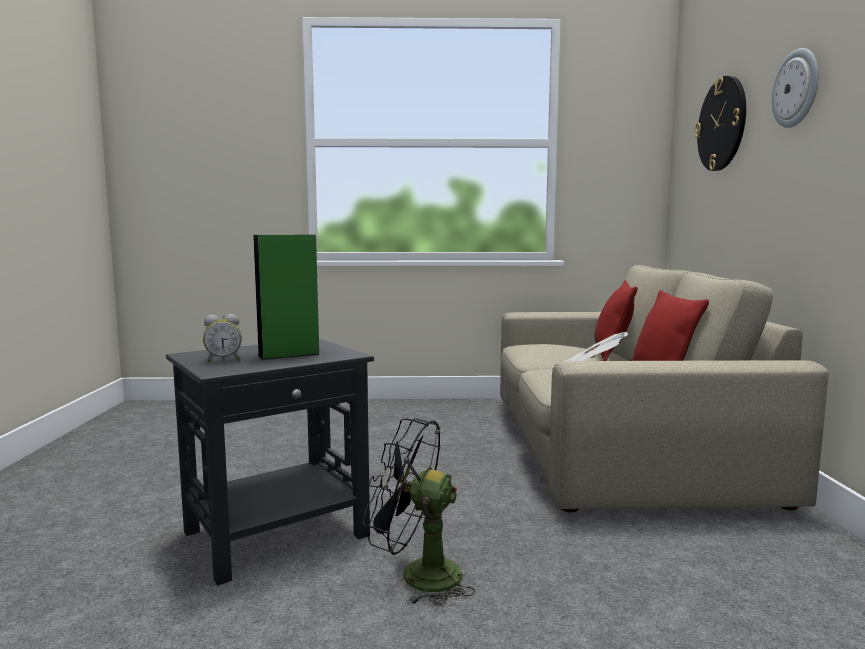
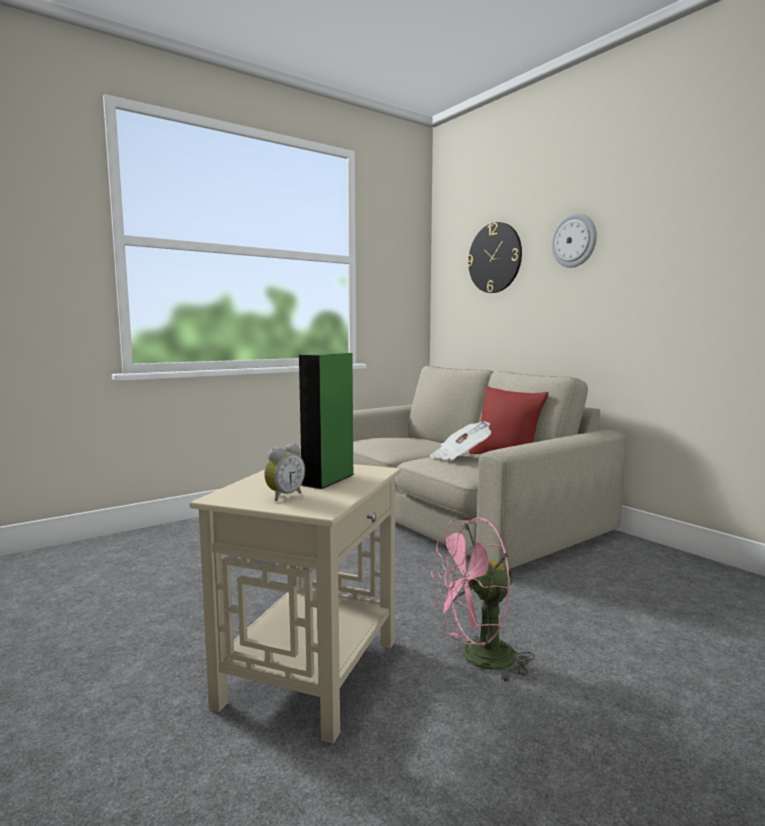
camera: 35 degrees left, 0 degrees up
(278, 533) = (312, 671): black side table -> beige side table
(417, 575) = (478, 659): black fan -> pink fan
(612, 355) = (433, 441): red pillow -> none

